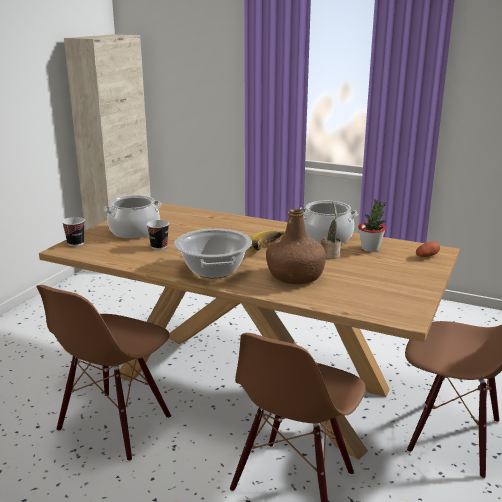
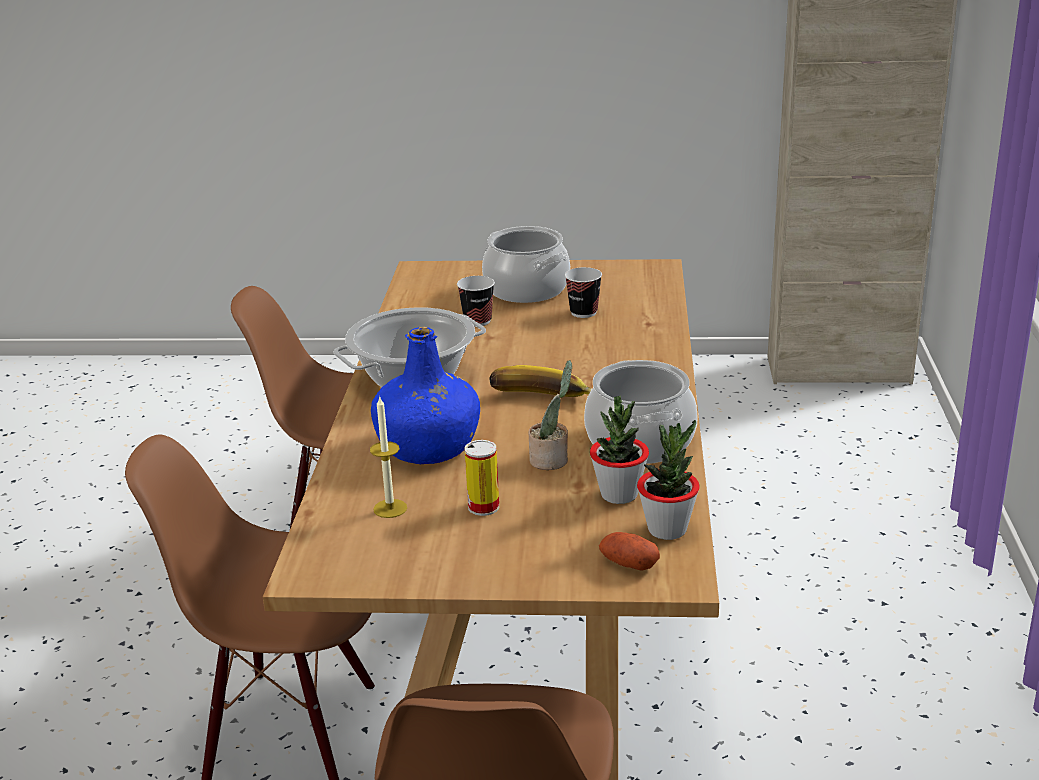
camera: 70 degrees right, 5 degrees up
(75, 243) = (446, 270): cup -> cup (583, 312)
(295, 276) = (429, 446): brown bottle -> blue bottle
(353, 293) = (390, 508): none -> candle
(365, 274) = (483, 507): none -> can
(403, 246) = (667, 529): none -> potted plant

